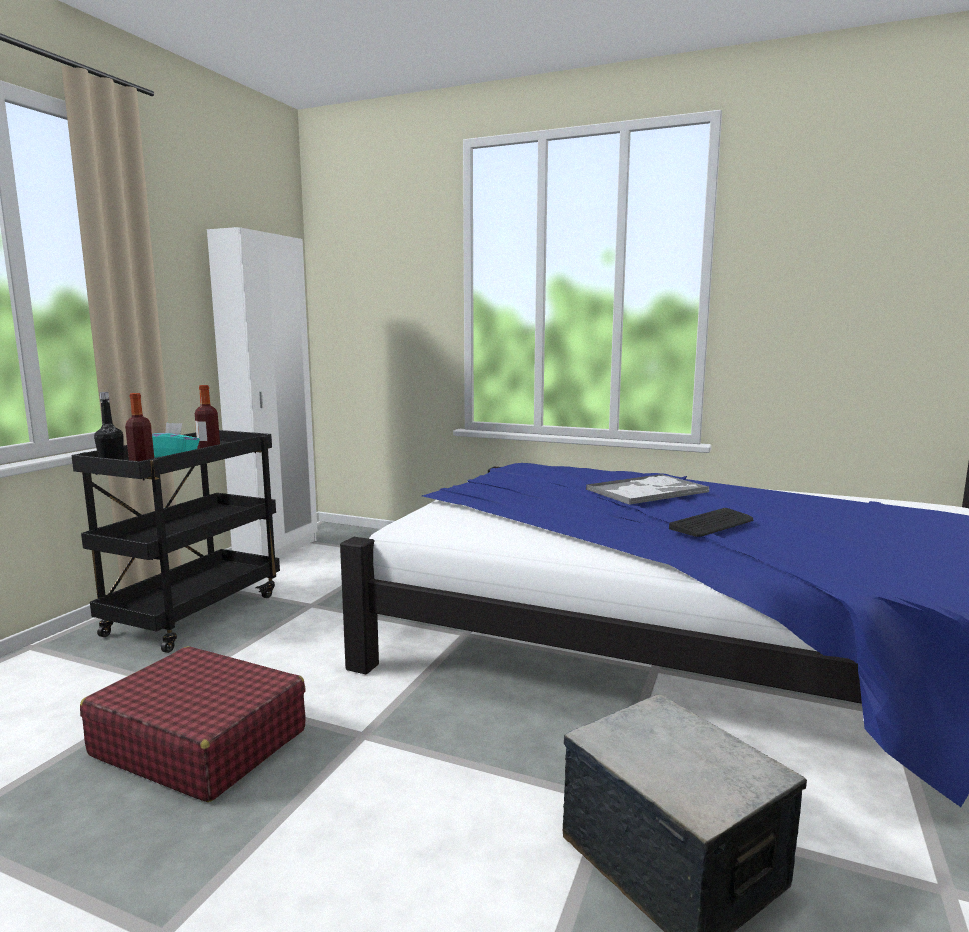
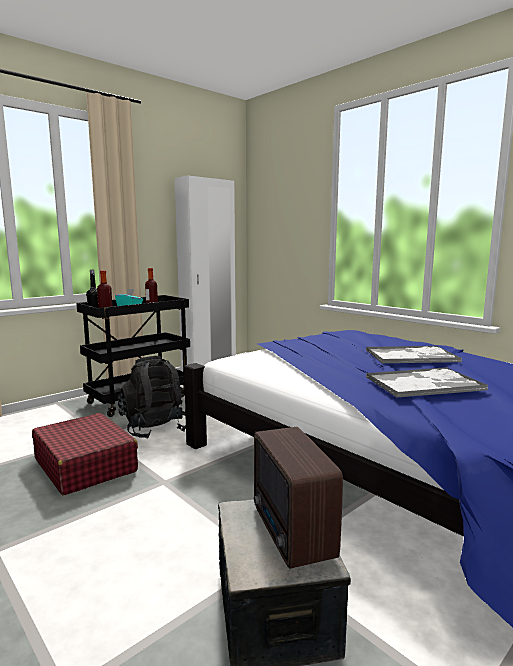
camera: 25 degrees right, 0 degrees up
(270, 655) = (155, 428): none -> black backpack
(696, 748) = (291, 534): none -> radio
(712, 524) = (425, 383): keyboard -> tray

